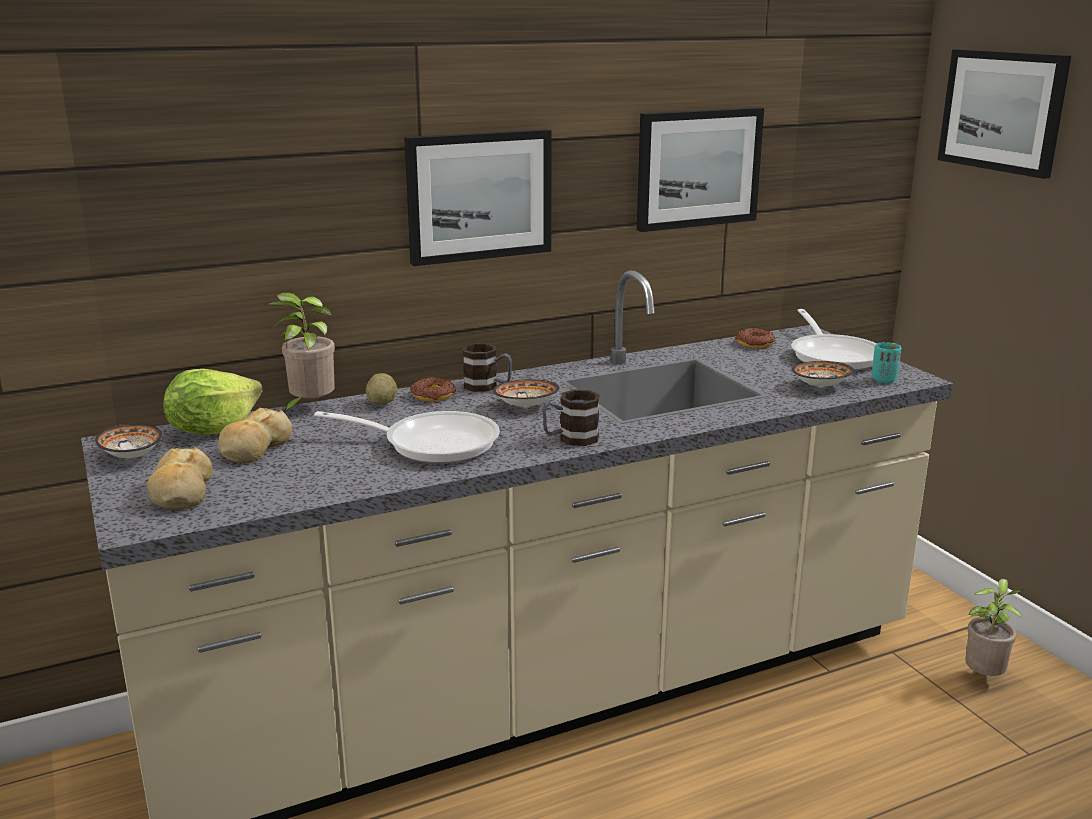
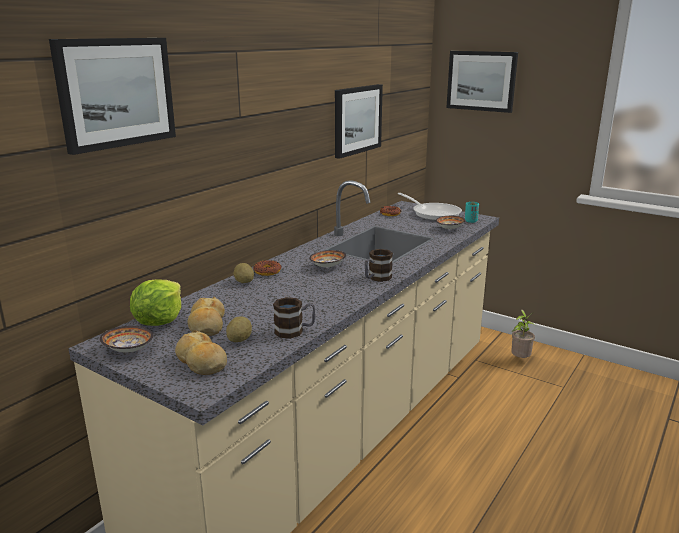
camera: 30 degrees left, 0 degrees up
(263, 477) = (239, 340): none -> potato
(309, 408) = (204, 294): potted plant -> none
(432, 443) = (308, 297): frying pan -> none
(479, 196) = (269, 145): picture -> picture (116, 92)
(487, 386) = (290, 260): mug -> mug (295, 331)

